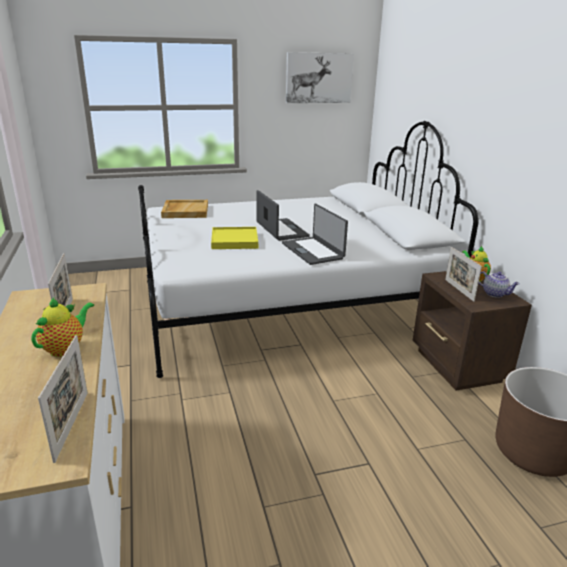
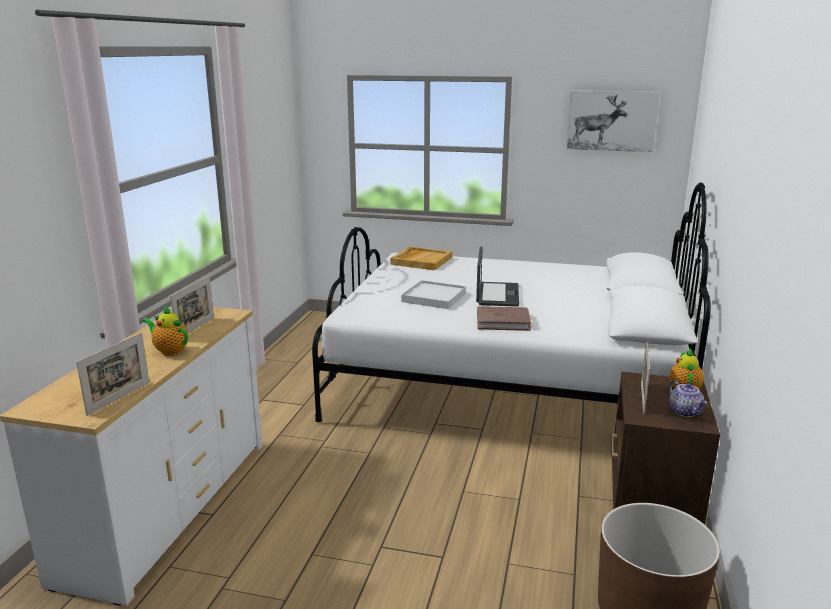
camera: 30 degrees right, 5 degrees down
(66, 348) = (169, 351): teapot -> teapot turned 120 degrees counterclockwise
(234, 240) = (434, 297): yellow tray -> white tray
(313, 251) = (503, 321): laptop -> brown book

